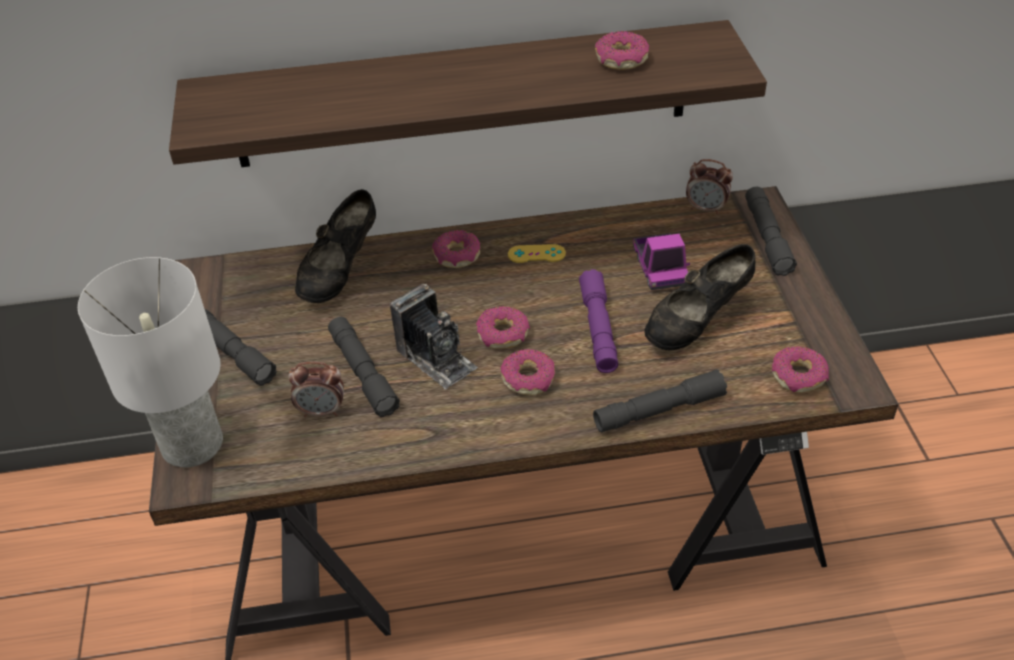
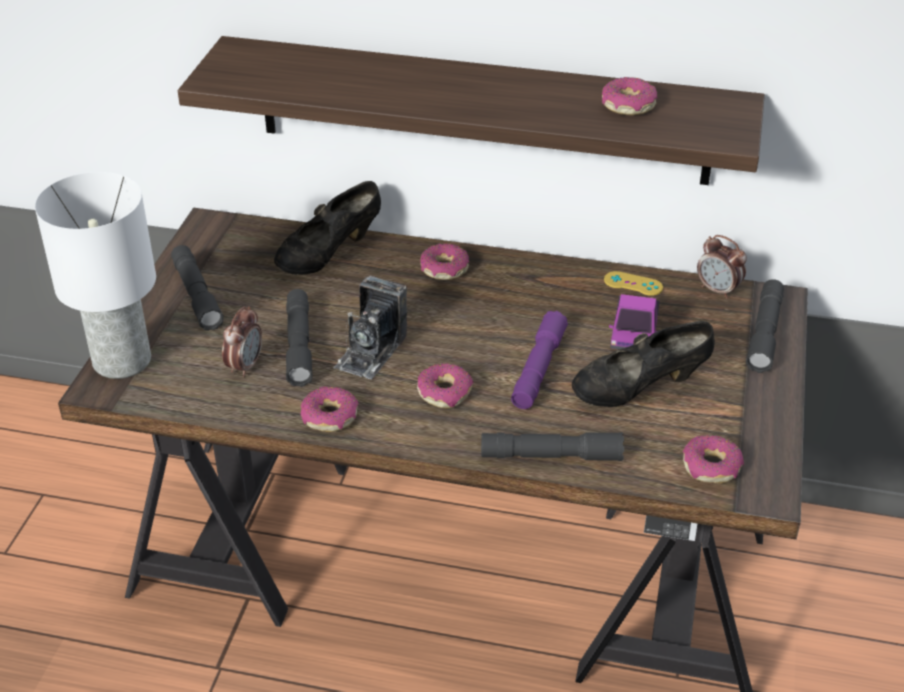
camera: 20 degrees right, 5 degrees down
(322, 411) = (245, 366): alarm clock -> alarm clock turned 90 degrees counterclockwise
(436, 358) = (371, 351): camera -> camera turned 45 degrees clockwise
(503, 334) = (445, 348): donut -> donut (330, 417)
(536, 254) = (521, 287): yellow game controller -> yellow game controller (633, 284)

